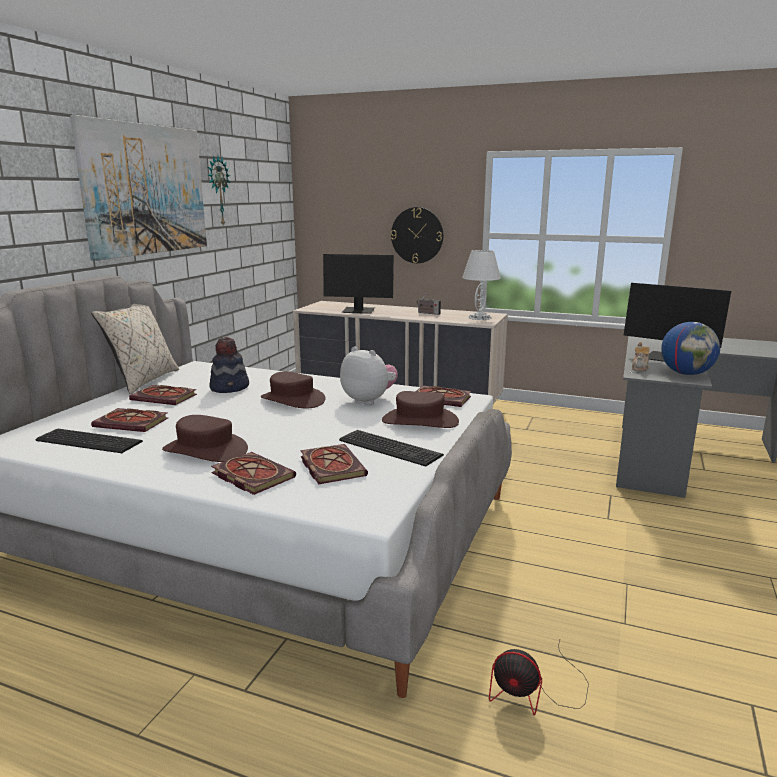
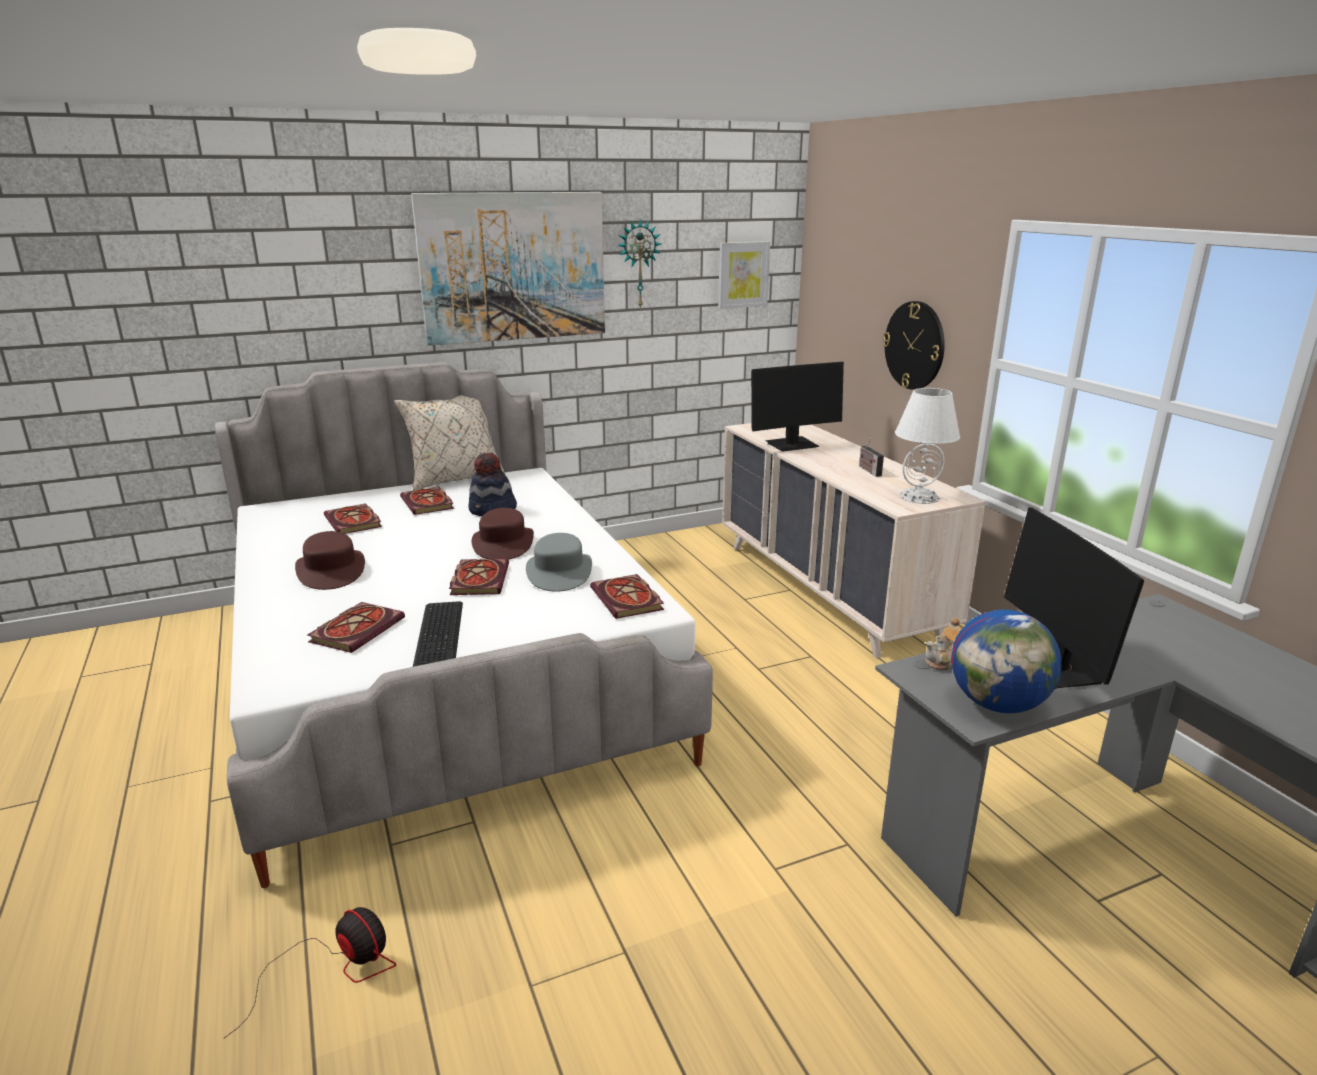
camera: 45 degrees right, 5 degrees up
(89, 440) = (299, 528): keyboard -> none
(250, 475) = (297, 609): book -> book (478, 579)
(269, 201) = (743, 274): none -> picture
(358, 311) = (792, 445): monitor -> monitor turned 75 degrees counterclockwise
(369, 400) = (559, 572): plush toy -> grey hat
(420, 421) = (537, 617): brown hat -> none
(535, 692) = (335, 968): fan -> fan turned 150 degrees clockwise

